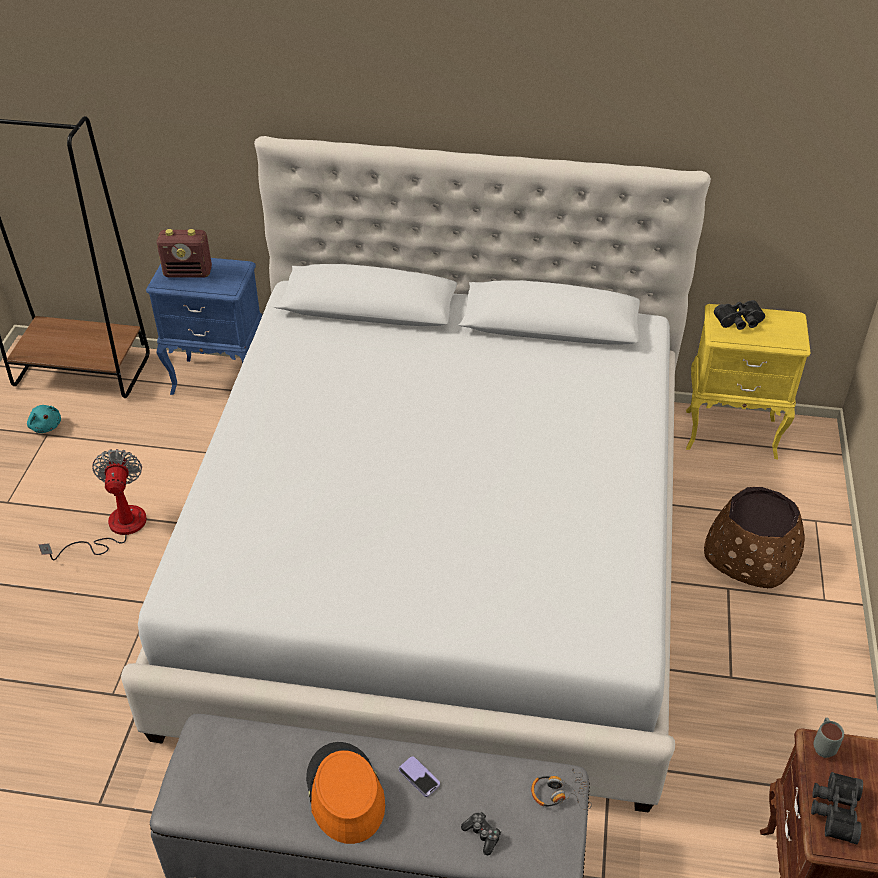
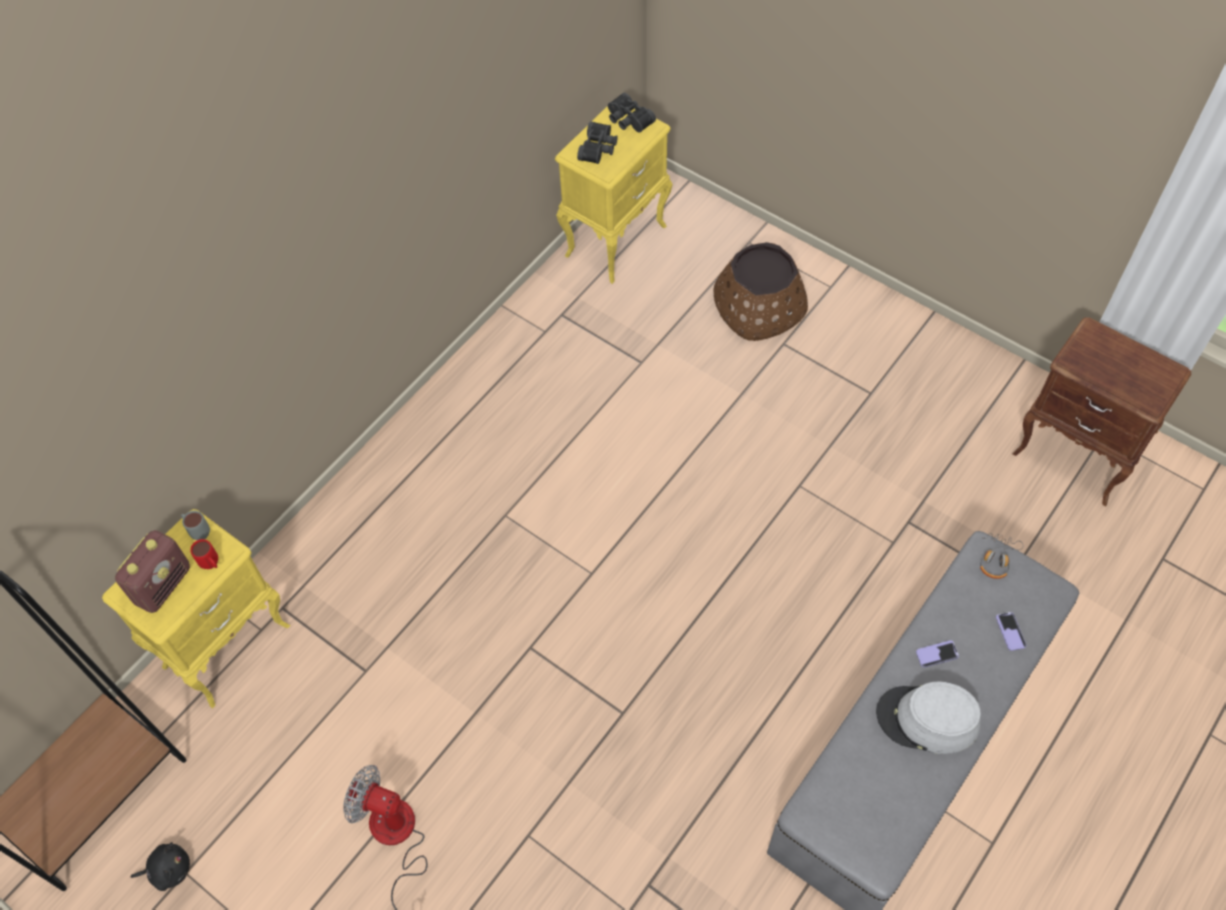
camera: 60 degrees left, 15 degrees up
(46, 426) = (168, 870): turquoise plush toy -> black plush toy
(215, 286) = (212, 565): none -> red mug
(220, 380) = (227, 645): blue nightstand -> yellow nightstand
(344, 793) = (927, 719): orange hat -> grey hat
(439, 551) = (614, 541): white bed -> none
(482, 835) = (1010, 632): game controller -> phone
(823, 746) = (1074, 359): grey mug -> grey mug (198, 532)
(833, 810) = (1129, 385): black binoculars -> black binoculars (628, 120)

